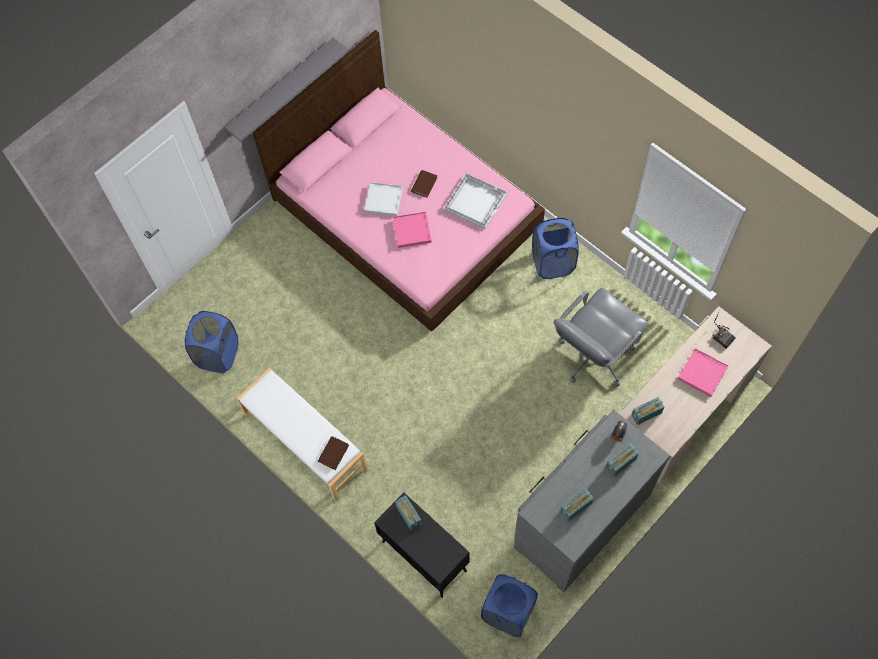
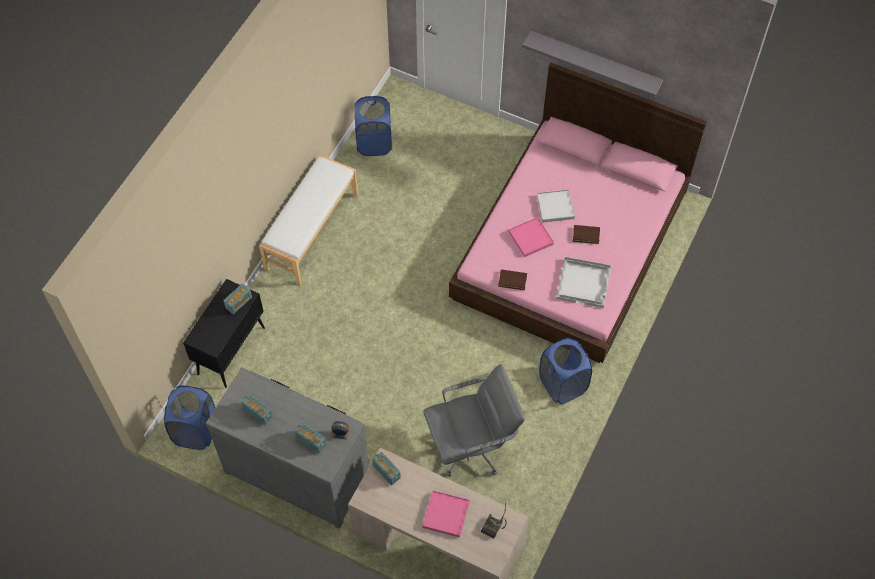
camera: 70 degrees right, 5 degrees down
(333, 453) = (288, 238): brown book -> brown book (512, 280)
(594, 355) = (472, 445): grey office chair -> grey office chair turned 135 degrees clockwise

